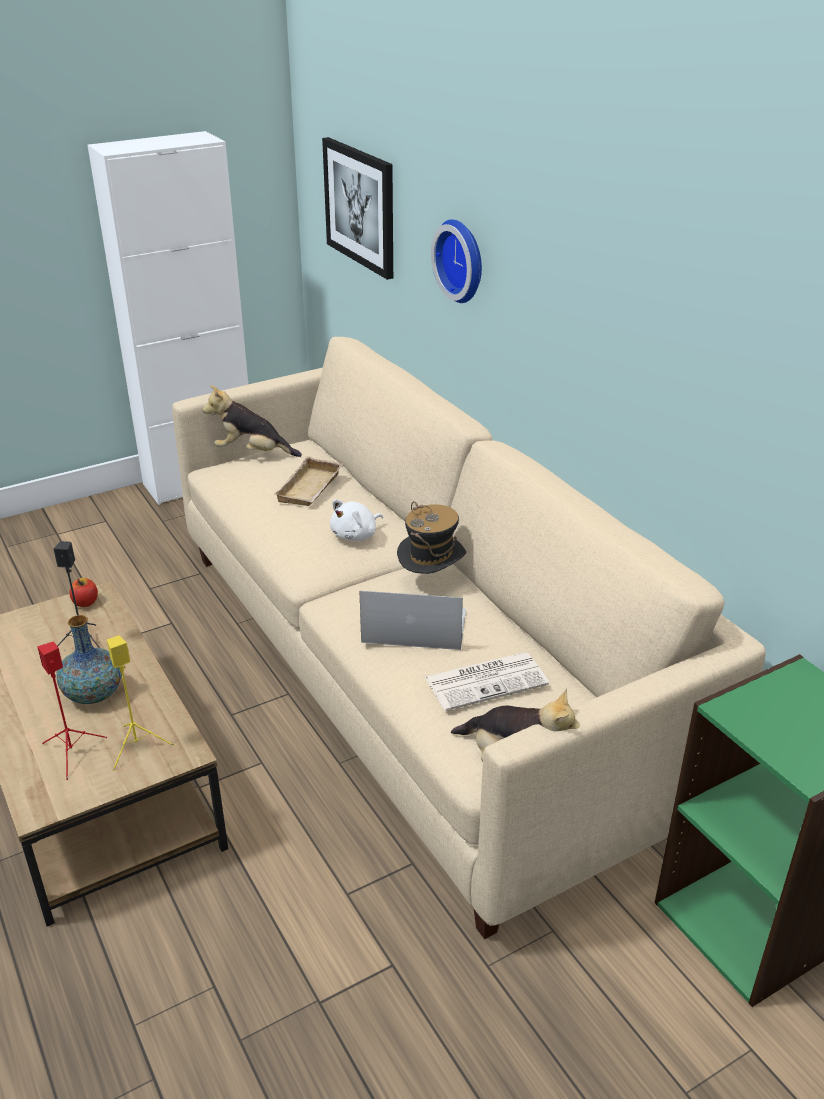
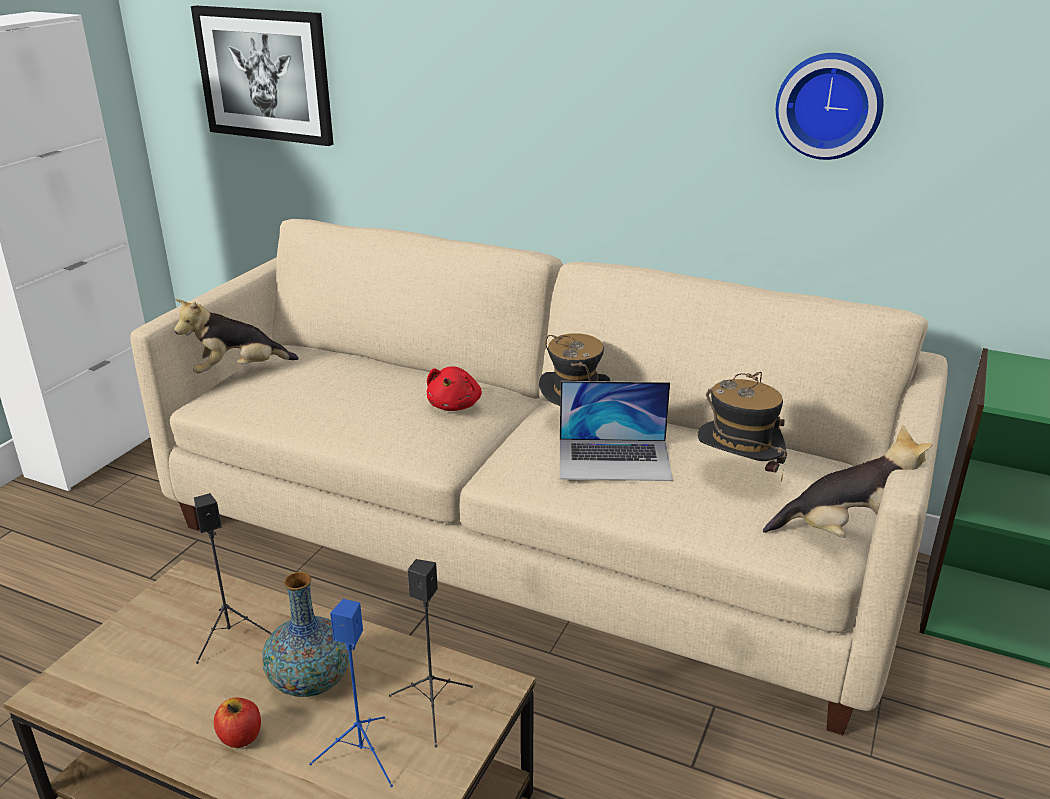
camera: 35 degrees left, 5 degrees down
(72, 753) = (363, 755): red speaker -> blue speaker
(85, 602) = (177, 592): apple -> apple (241, 737)
(138, 746) = (433, 708): yellow speaker -> black speaker
(311, 488) = (355, 380): beige tray -> none
(356, 535) = (455, 405): white plush toy -> red plush toy
(414, 626) = (614, 459): laptop -> laptop turned 150 degrees counterclockwise
(463, 260) = (455, 94): wall clock -> wall clock (829, 105)
(487, 681) = (737, 477): newspaper -> hat

